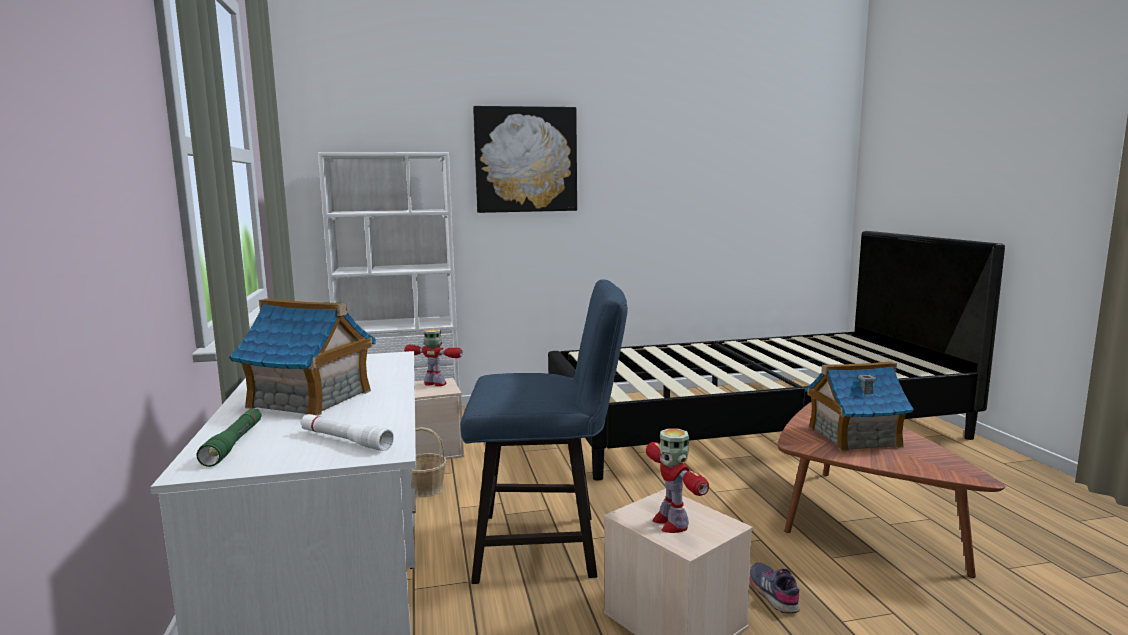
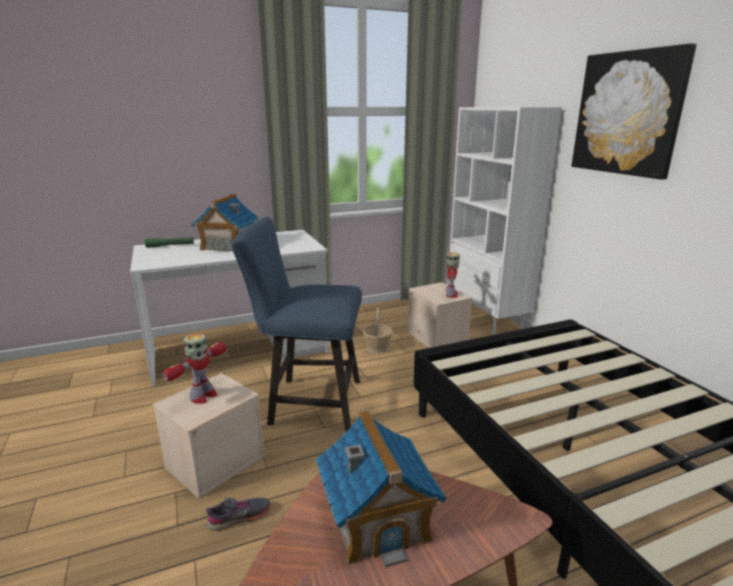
camera: 80 degrees right, 10 degrees up
(345, 440) = (163, 258): white flashlight -> none
(548, 546) = (308, 402): blue chair -> blue chair turned 105 degrees clockwise
(671, 523) = (203, 396): toy robot -> toy robot turned 150 degrees clockwise

